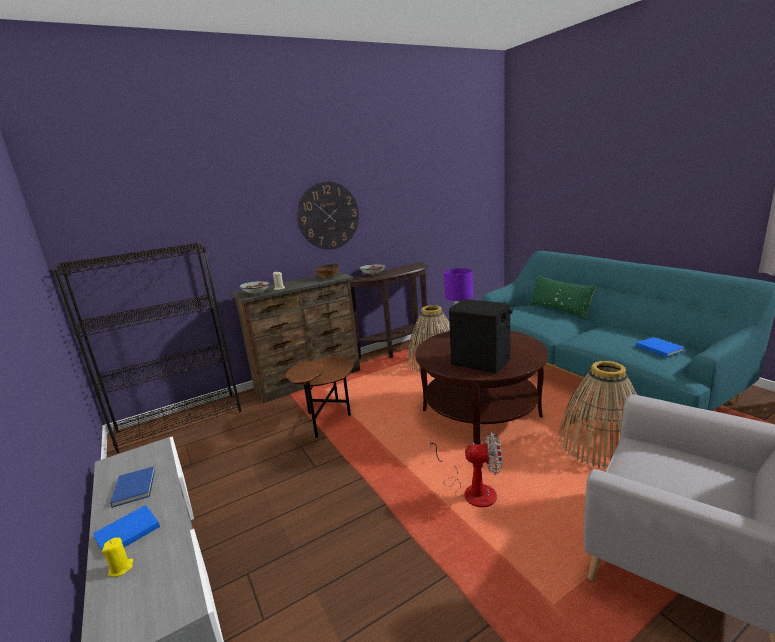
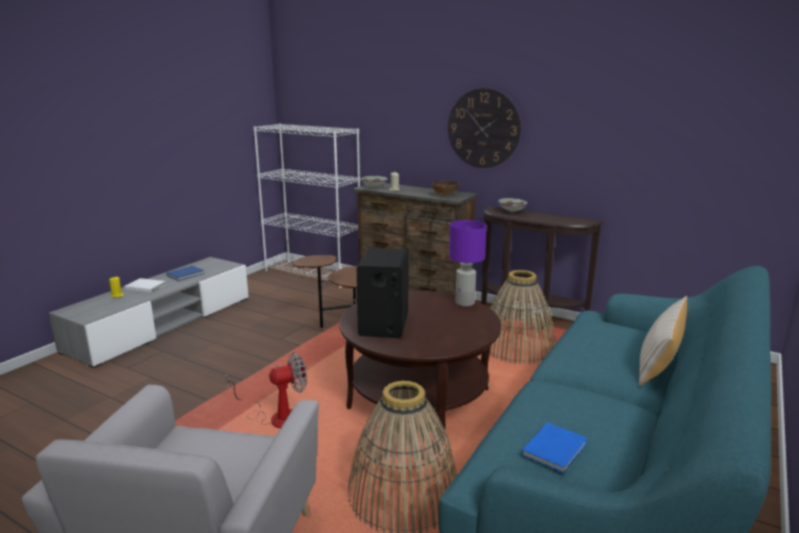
camera: 60 degrees right, 0 degrees up
(125, 533) = (145, 286): blue book -> white book
(180, 421) = (313, 273): black bookcase -> white bookcase
(471, 490) = (277, 417): fan -> fan turned 90 degrees counterclockwise
(559, 310) = (659, 362): green pillow -> beige pillow

